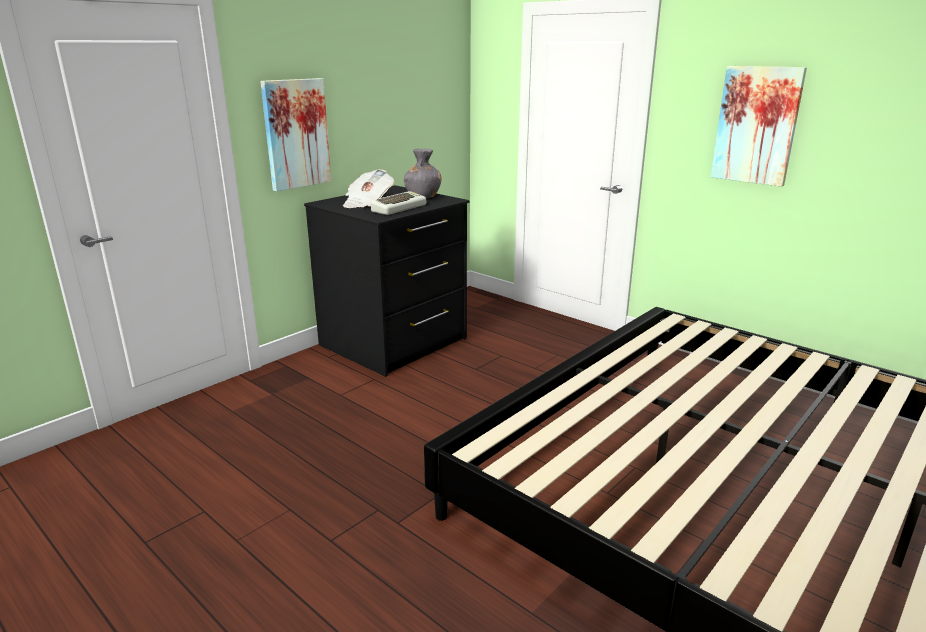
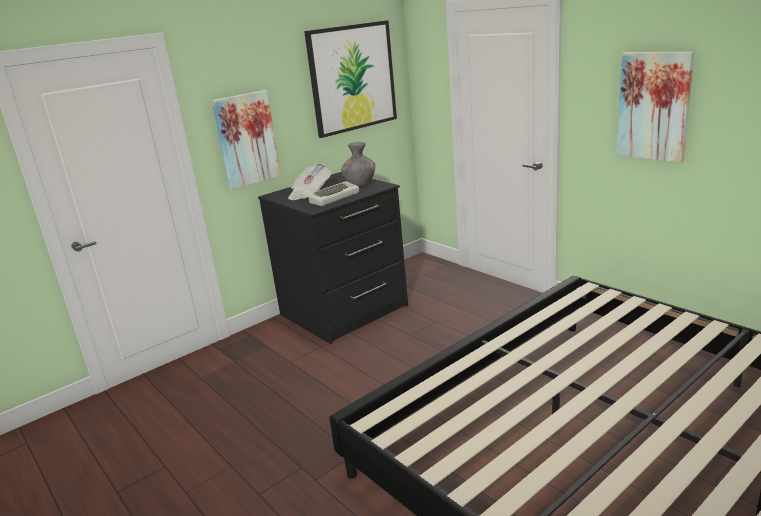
camera: 10 degrees right, 0 degrees up
(413, 79) = (352, 78): none -> picture

